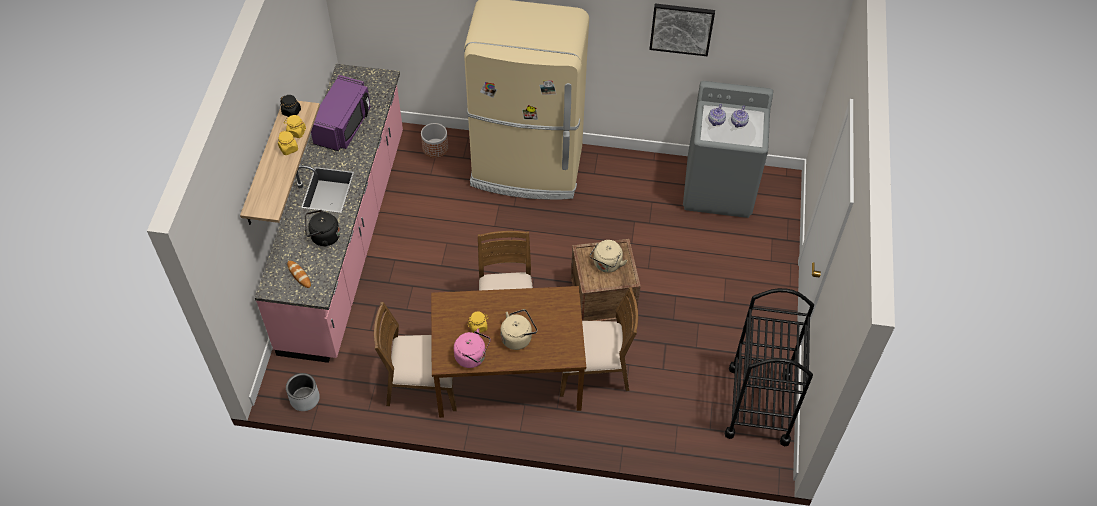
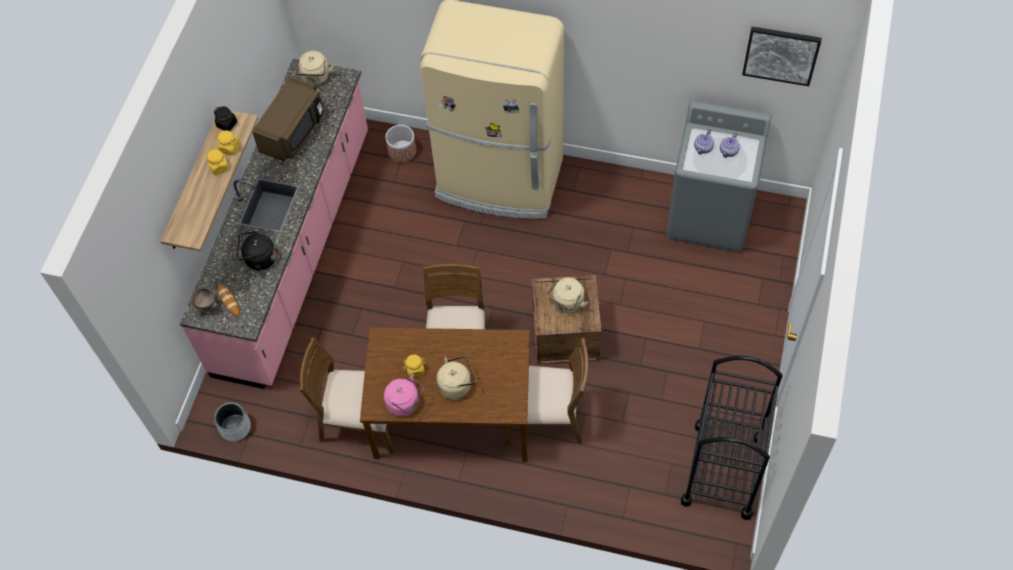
camera: 10 degrees right, 5 degrees up
(279, 281) = (207, 307): none -> brown bowl
(344, 126) = (294, 132): purple microwave -> brown microwave
(359, 79) = (316, 78): none -> beige kettle
(681, 28) = (667, 44): picture -> picture (781, 55)

